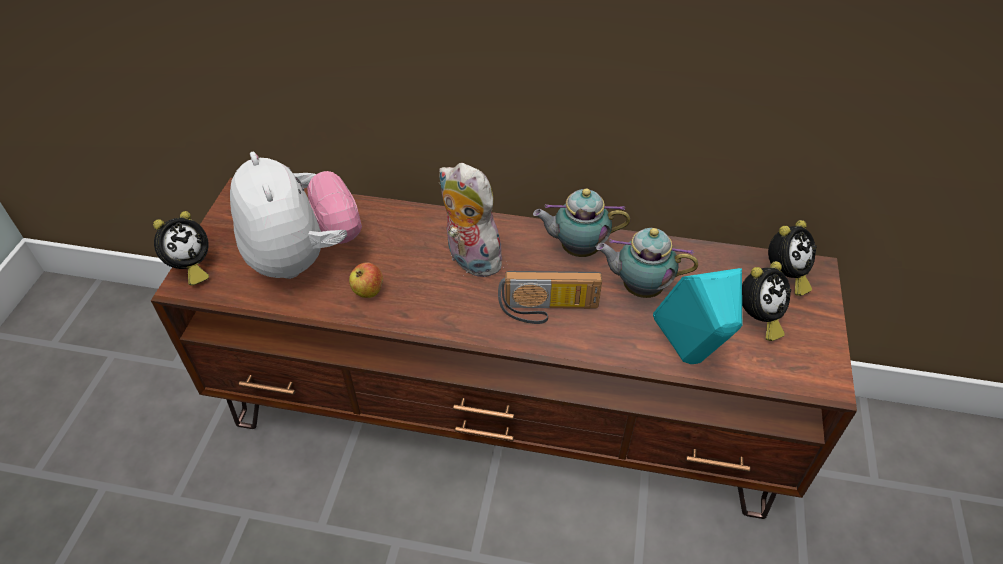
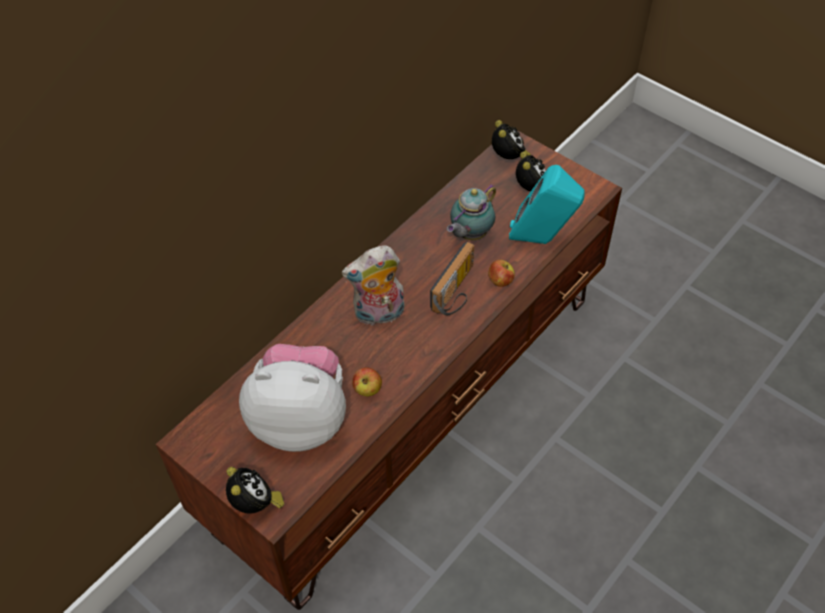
camera: 60 degrees left, 5 degrees up
(577, 249) = (412, 249): teapot -> none
(594, 343) = (500, 281): none -> apple

